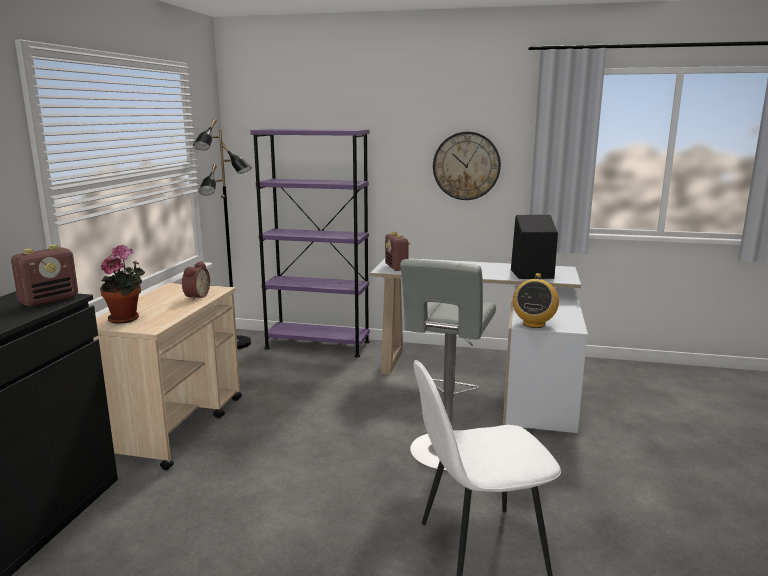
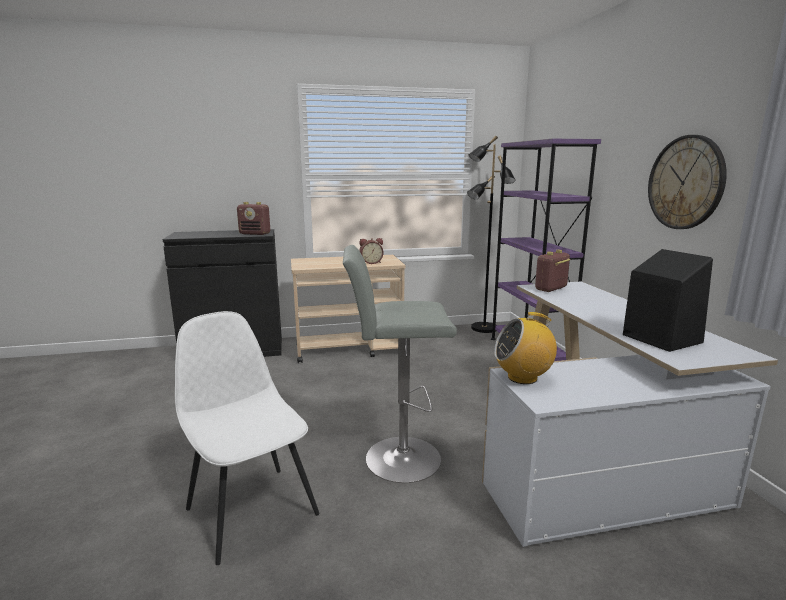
camera: 65 degrees right, 0 degrees up
(127, 319) = (313, 261): potted plant -> none

